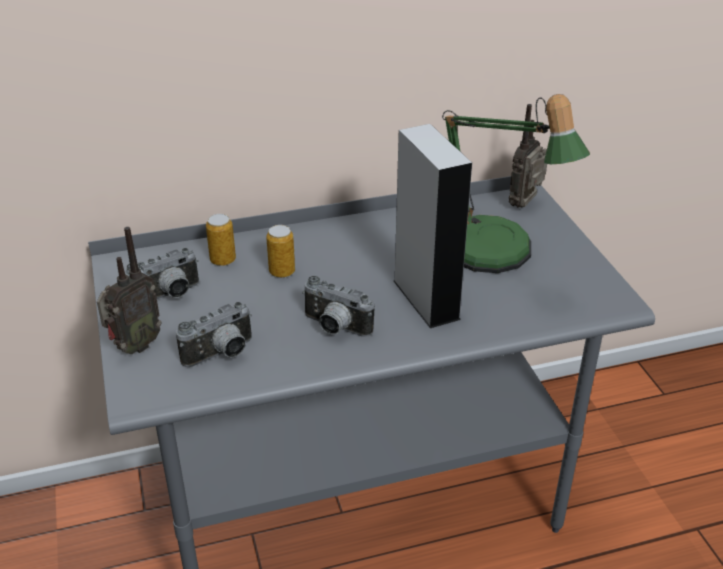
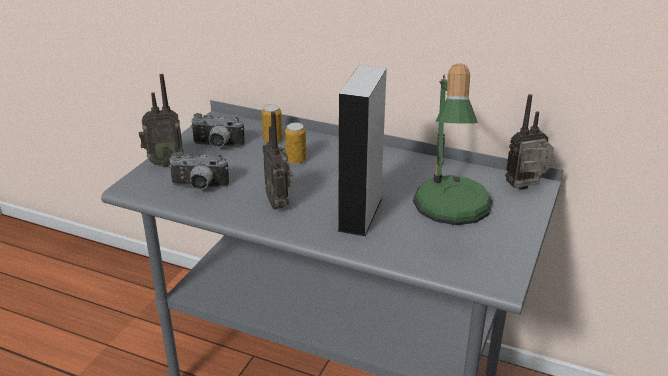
camera: 40 degrees right, 5 degrees down
(334, 328) = (279, 203): camera -> radio

